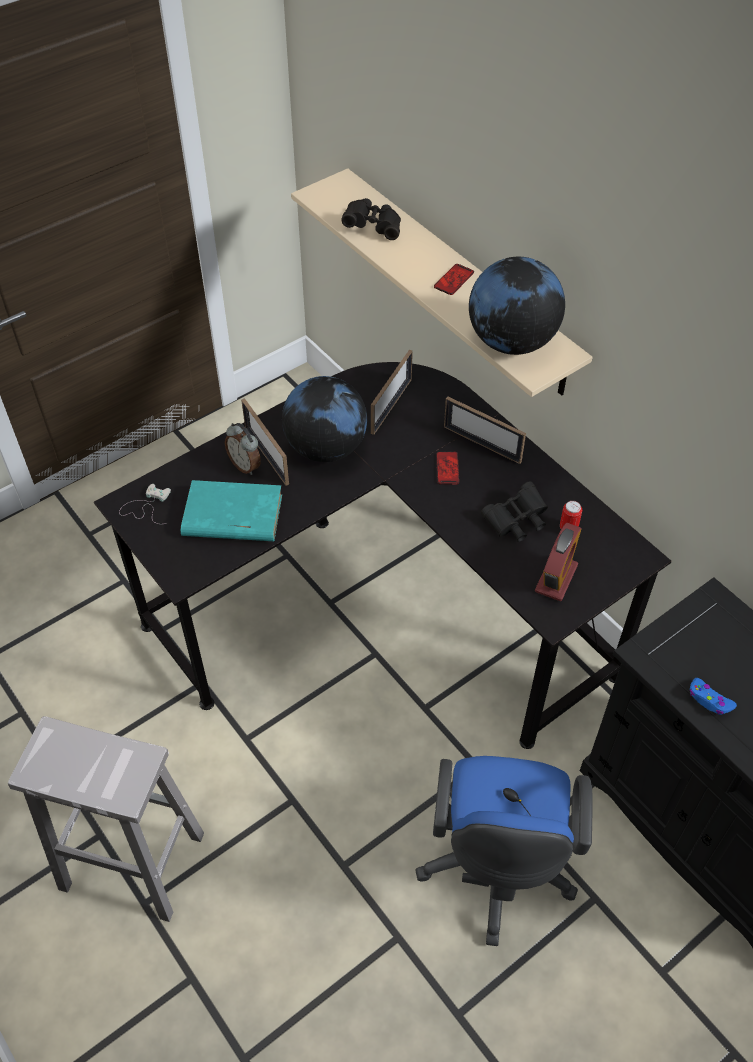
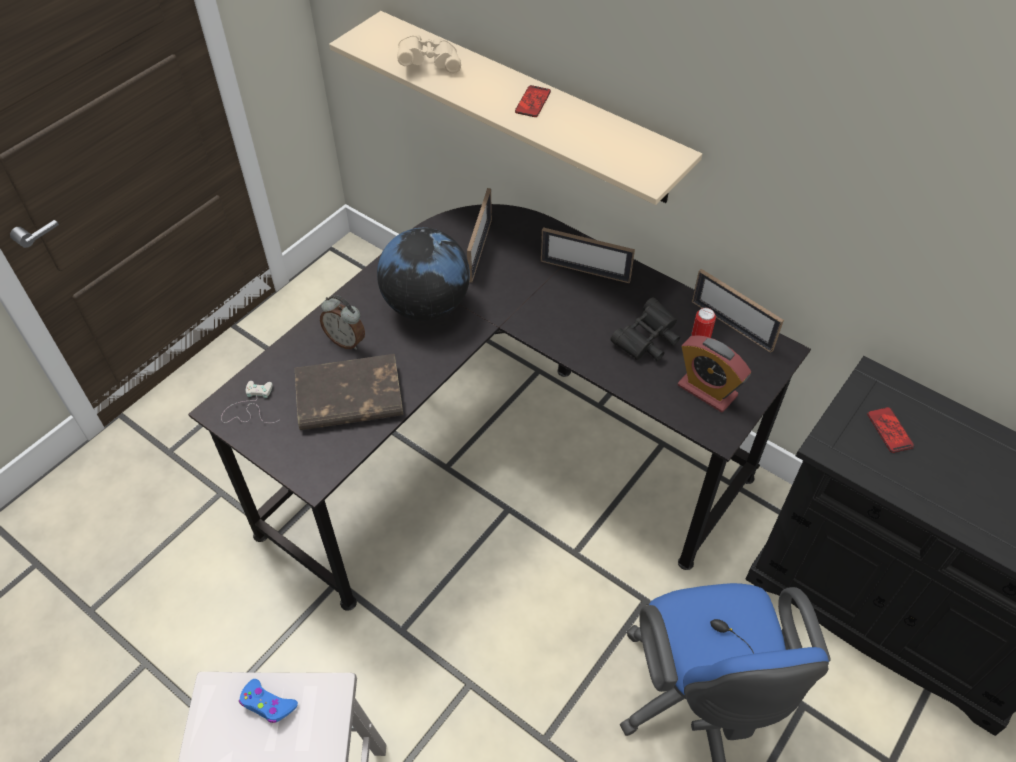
camera: 15 degrees left, 0 degrees up
(231, 516) = (348, 397): turquoise book -> brown book
(266, 455) = (366, 326): picture frame -> picture frame (731, 325)
(373, 227) = (429, 64): black binoculars -> beige binoculars
(447, 468) = (559, 302): phone -> phone (889, 430)
(512, 342) = (616, 153): globe -> none
(556, 578) = (707, 390): alarm clock -> alarm clock turned 120 degrees clockwise
(709, 700) = (909, 481): blue game controller -> blue game controller (268, 704)

